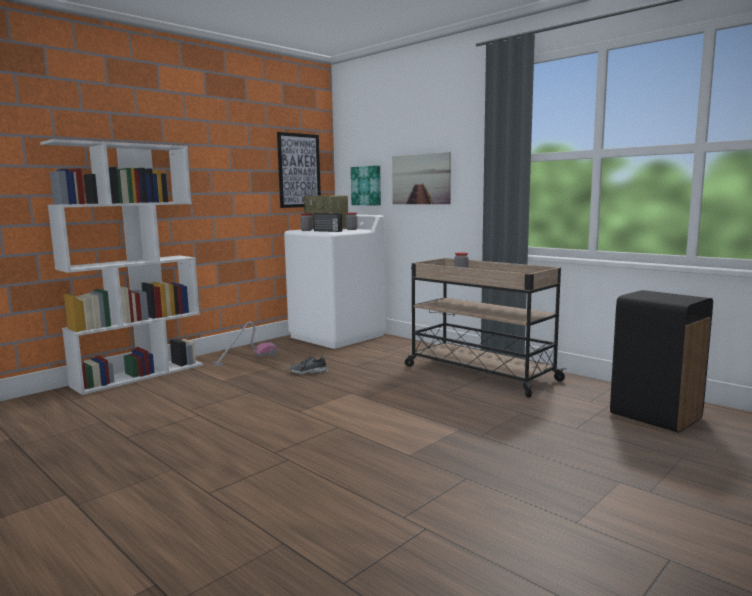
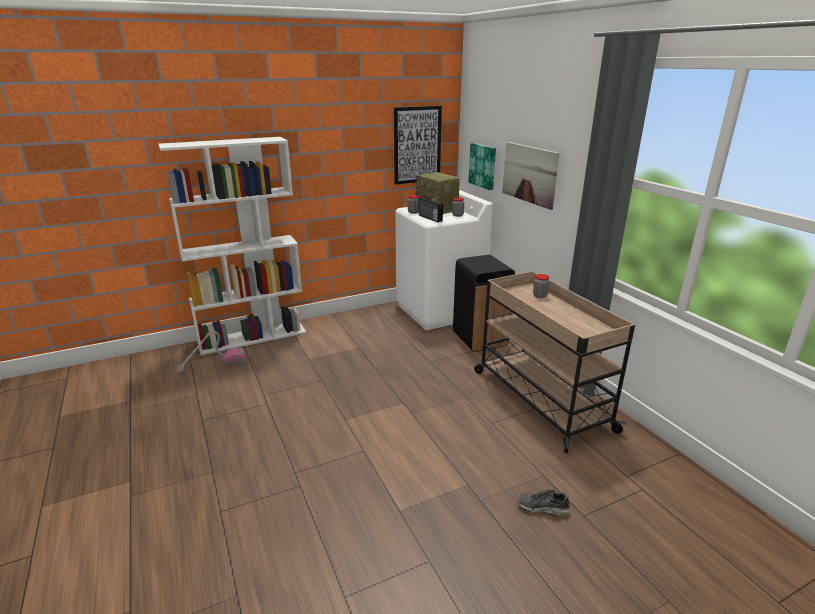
camera: 20 degrees right, 15 degrees up
(245, 358) = (343, 330): vacuum cleaner -> vacuum cleaner (212, 364)
(308, 372) = (384, 362): shoe -> shoe (542, 507)
(655, 415) = (687, 520): black trash can -> black trash can (480, 338)

